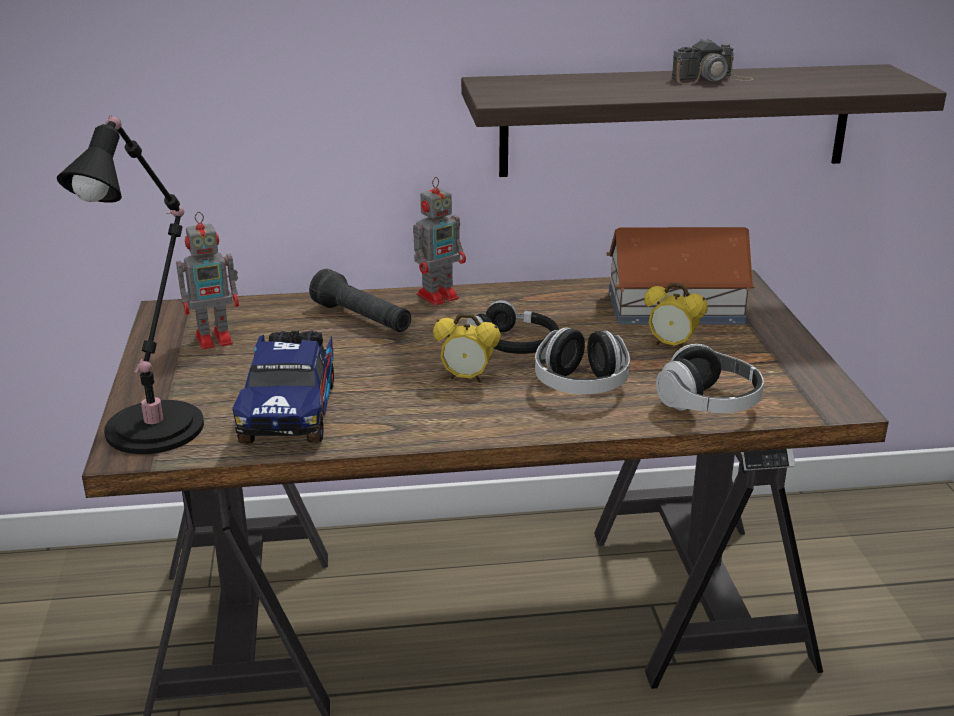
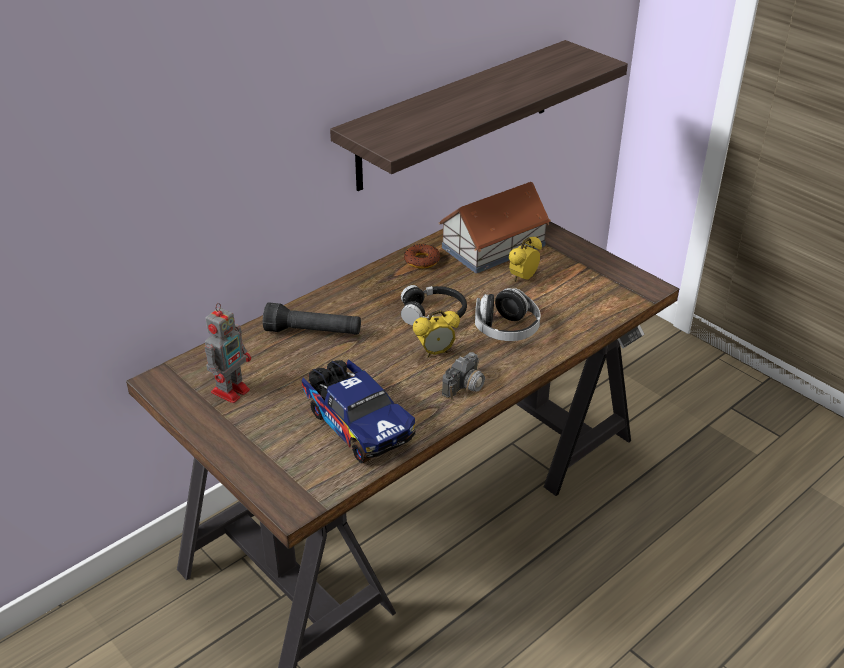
camera: 35 degrees left, 10 degrees up
(159, 424) = (286, 474): black table lamp -> none
(439, 295) = (340, 292): toy robot -> none
(568, 295) = (421, 260): none -> donut
(671, 345) = (523, 278): alarm clock -> alarm clock turned 135 degrees clockwise
(708, 404) = (585, 314): headphones -> none
(712, 79) = (489, 85): camera -> camera (470, 384)

